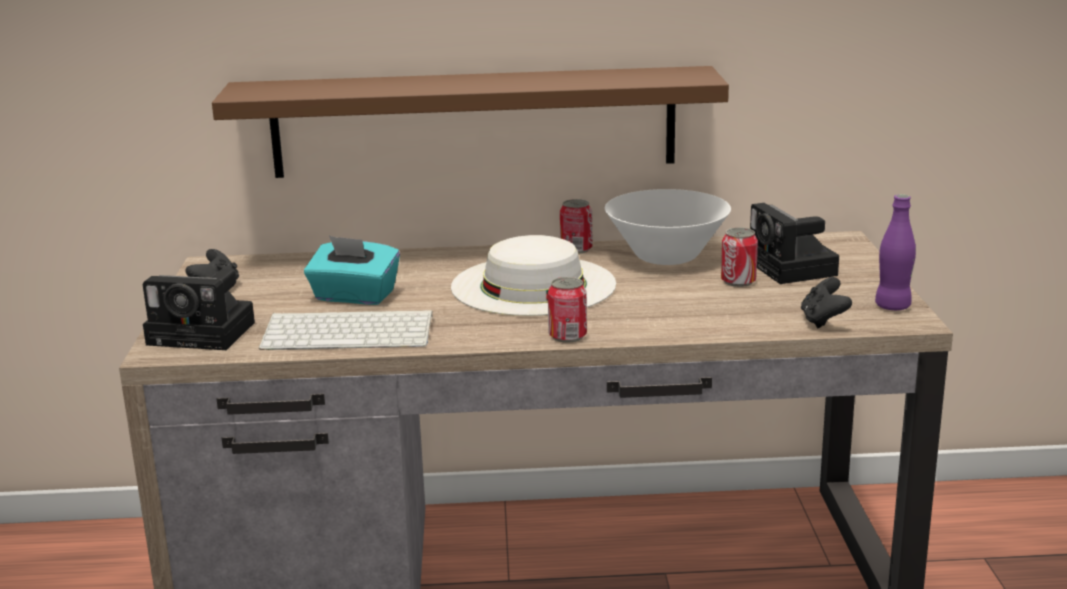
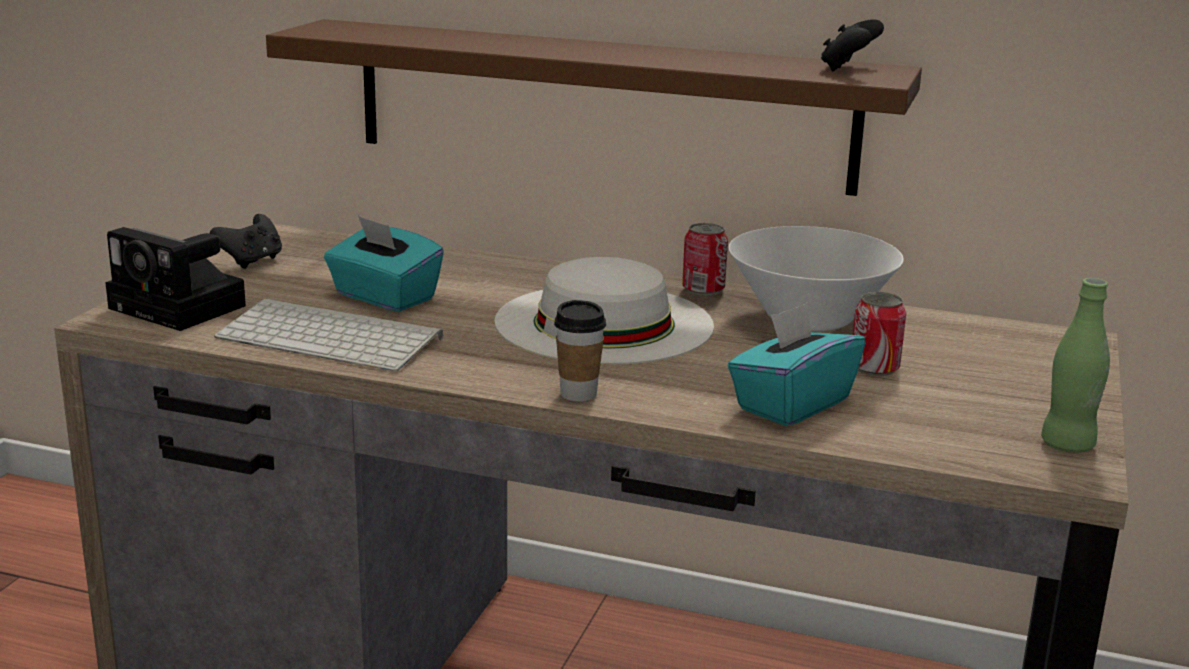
camera: 20 degrees right, 0 degrees up
(567, 336) = (578, 394): can -> cup
(710, 314) = (791, 404): none -> turquoise tissue box
(793, 268) = (968, 365): camera -> none
(823, 321) = (943, 445): black game controller -> black game controller (848, 68)
(892, 306) = (1067, 445): purple bottle -> green bottle

